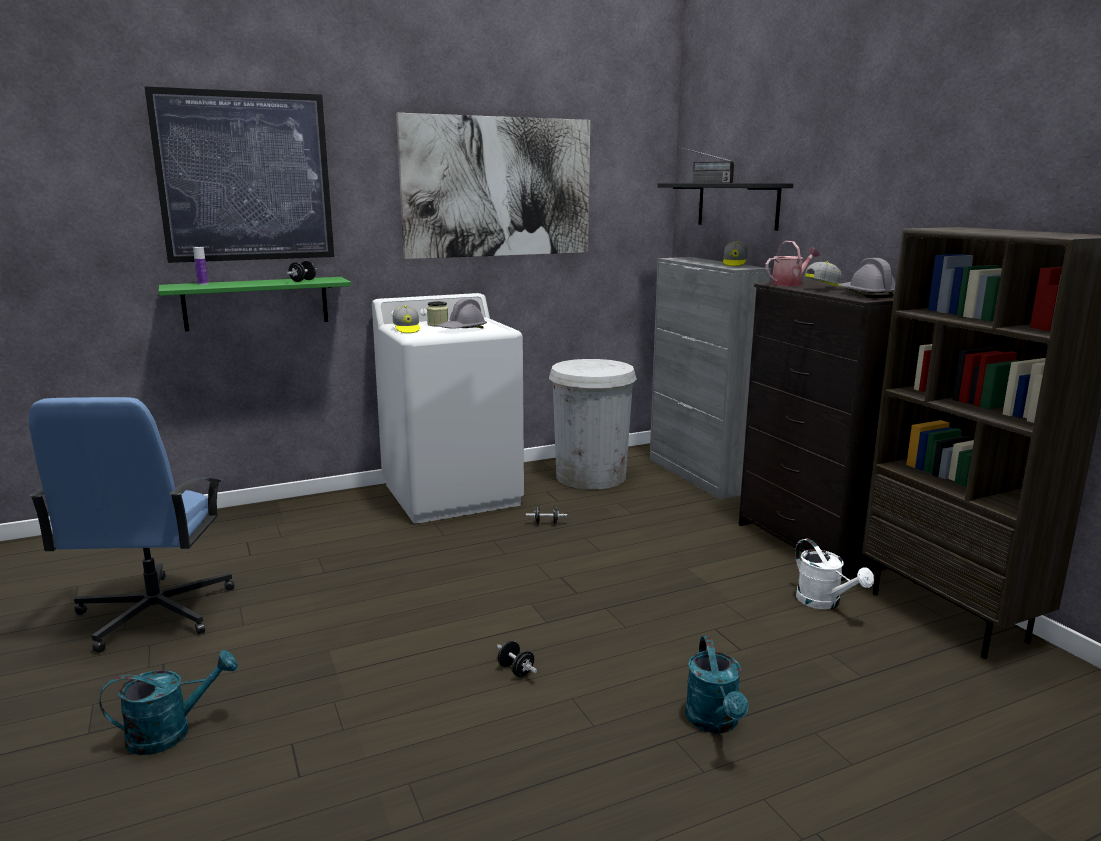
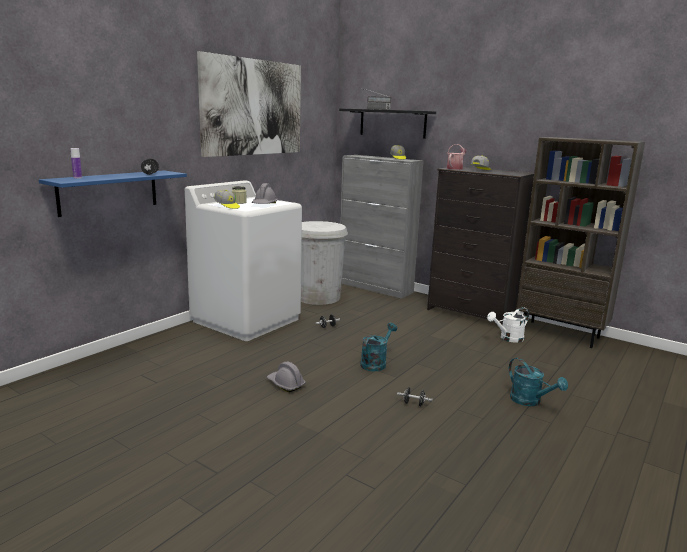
camera: 30 degrees left, 0 degrees up
(153, 613) = (137, 433): blue office chair -> none
(171, 732) = (262, 494): turquoise watering can -> turquoise watering can (376, 363)
(245, 177) = (101, 93): picture -> none
(256, 303) = (108, 192): green shelf -> blue shelf
(824, 603) = (508, 338): white watering can -> white watering can turned 120 degrees clockwise
(866, 294) = (507, 172): grey hard hat -> grey hard hat (285, 384)

